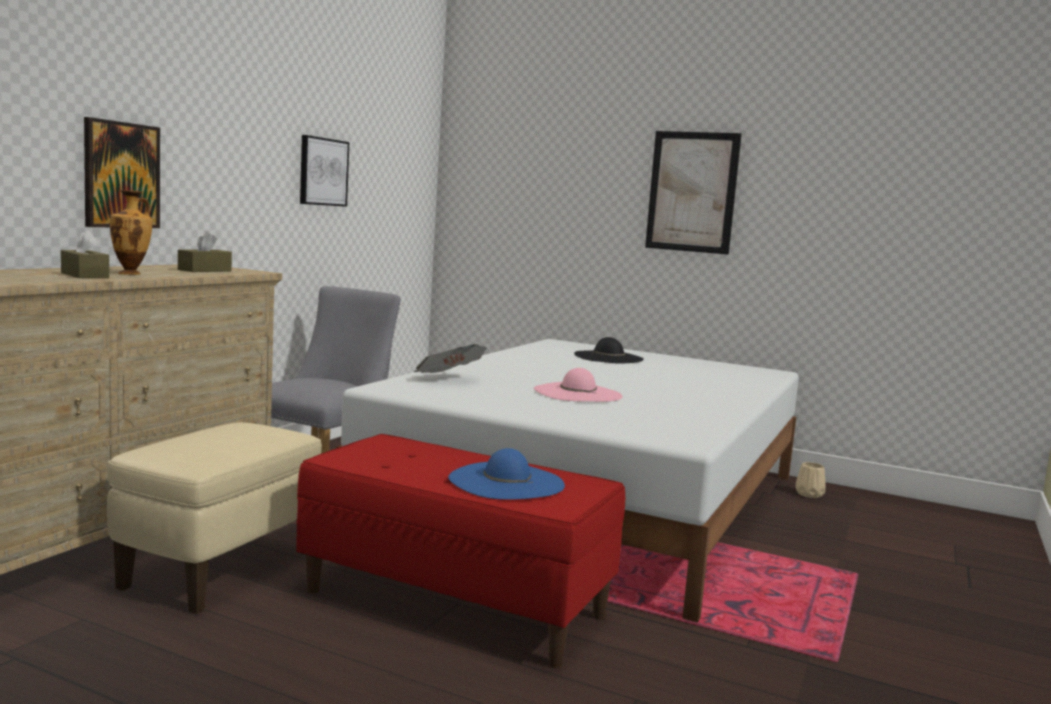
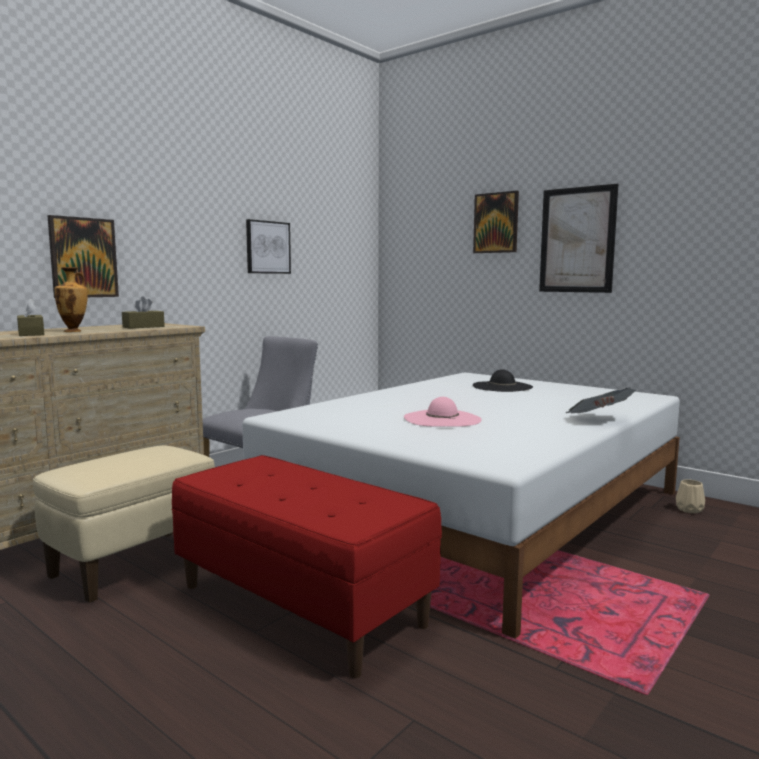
camera: 15 degrees right, 0 degrees up
(448, 379) = (339, 408): newspaper -> newspaper (598, 419)
(506, 481) = (327, 500): blue hat -> none
(595, 162) = (496, 223): none -> picture

